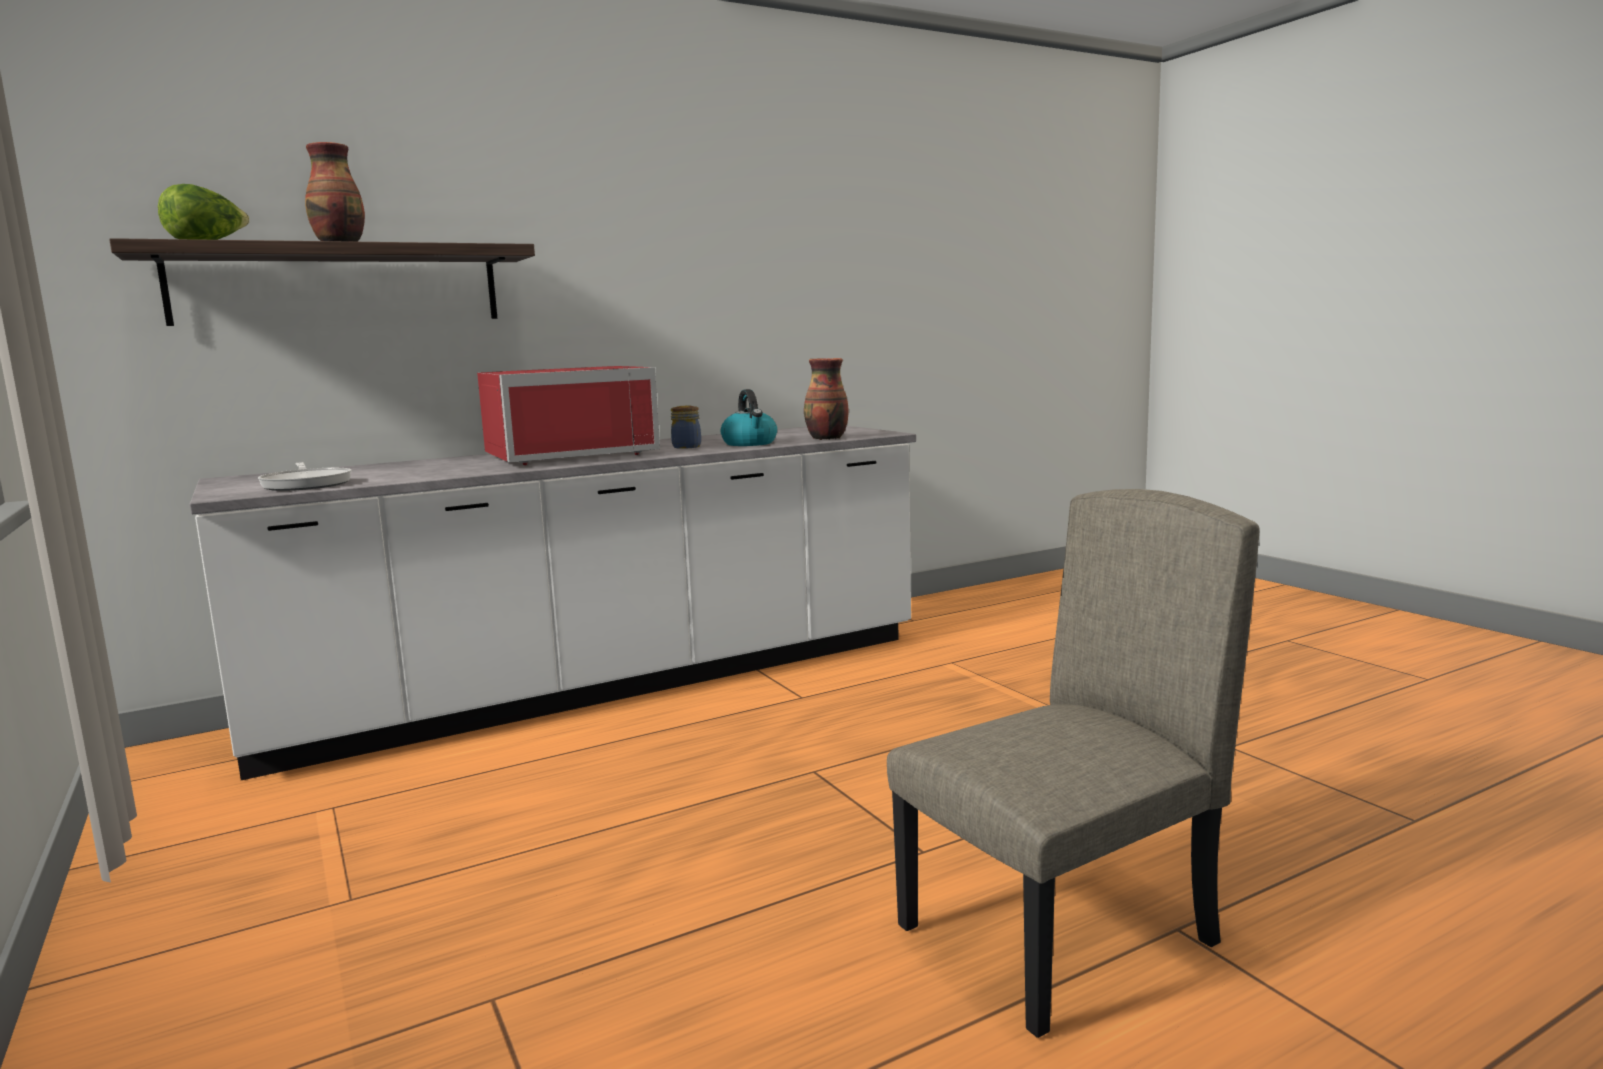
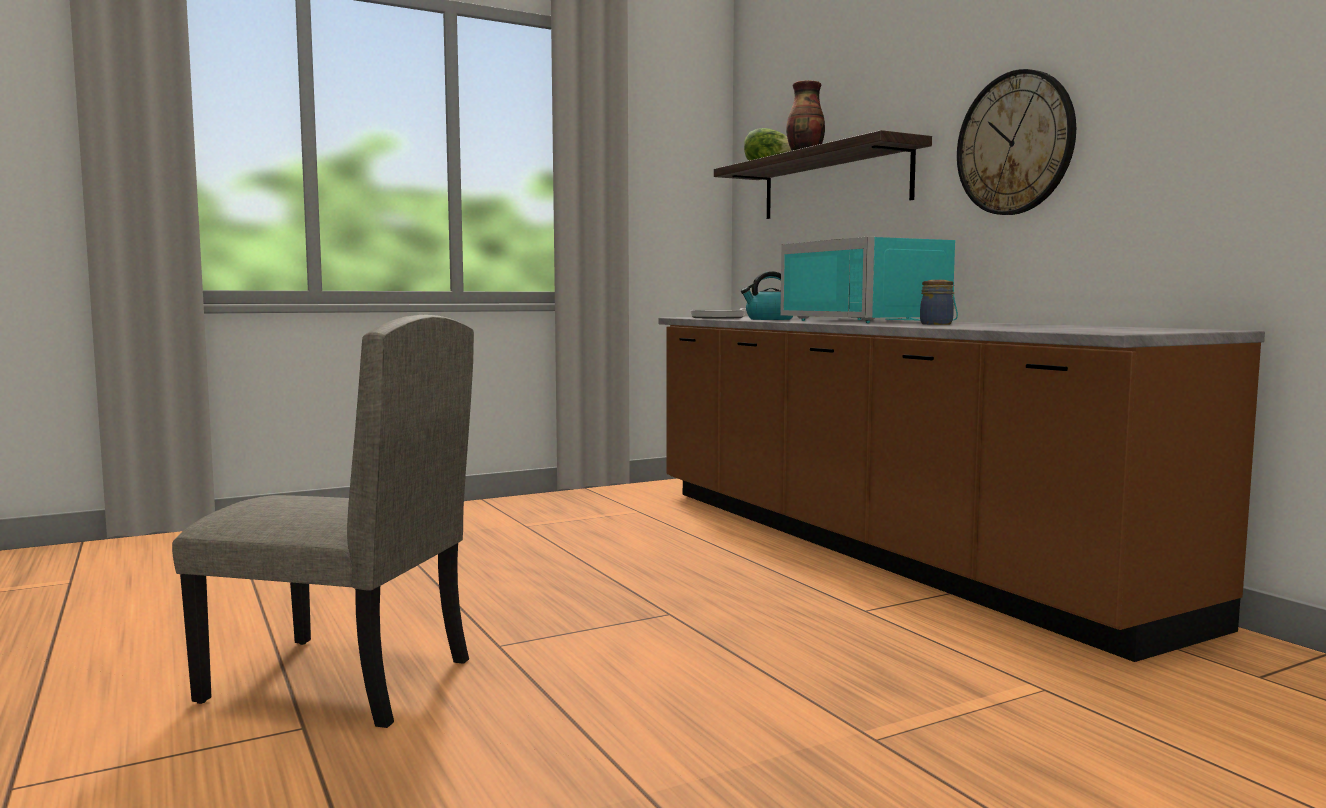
camera: 90 degrees right, 5 degrees down
(569, 455) = (873, 321): red microwave -> turquoise microwave
(606, 684) = (876, 547): white counter -> brown counter
(624, 275) = (1015, 143): none -> wall clock
(750, 443) = (970, 326): kettle -> kettle (769, 319)
(826, 438) = (1033, 329): vase -> none
(1058, 936) = (337, 681): beige chair -> beige chair turned 45 degrees counterclockwise

